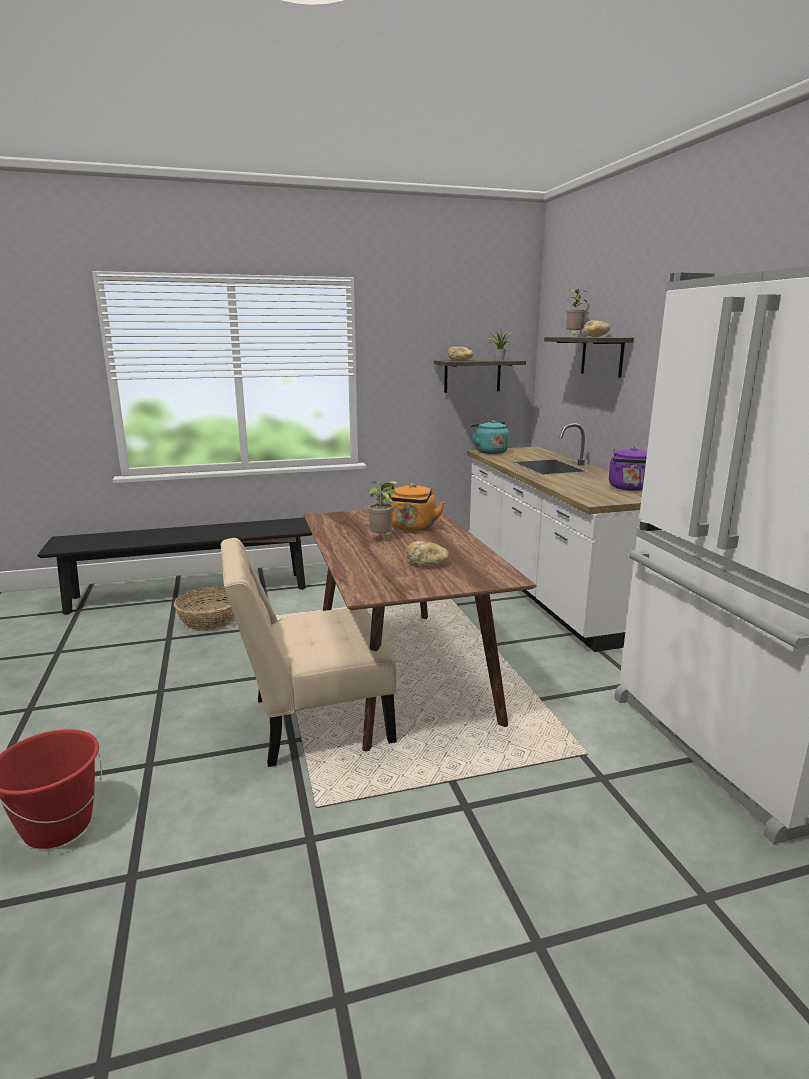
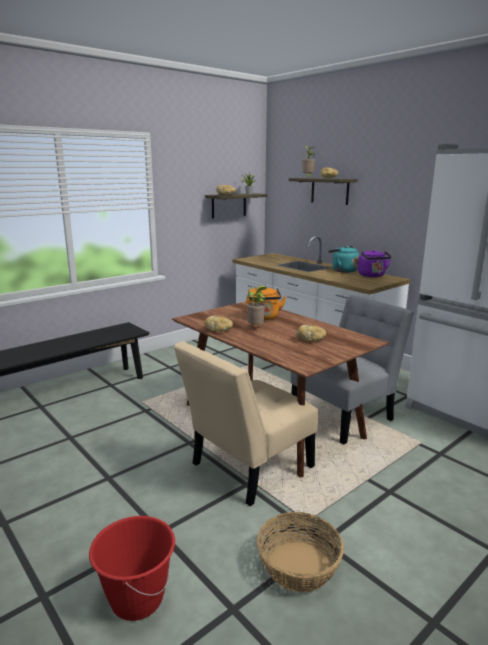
camera: 25 degrees left, 0 degrees up
(209, 620) = (90, 416): basket -> basket (298, 566)
(333, 535) = (219, 330): none -> bread
(489, 452) = (250, 259): turquoise kettle -> turquoise kettle (343, 270)
(510, 688) = (345, 415): none -> grey chair

